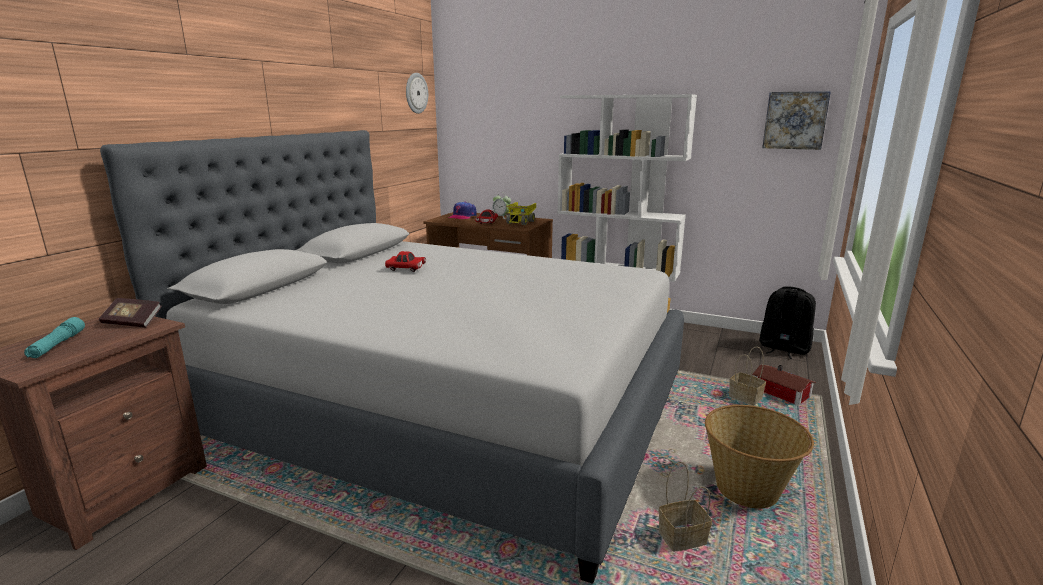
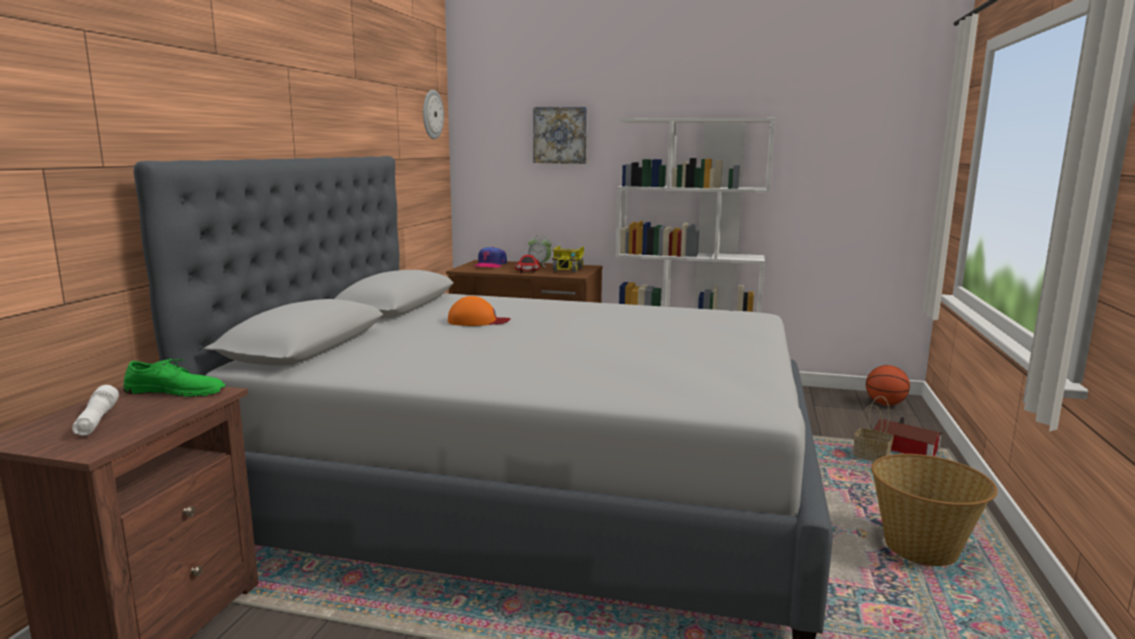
camera: 10 degrees left, 5 degrees down
(57, 345) = (97, 420): turquoise flashlight -> white flashlight
(133, 322) = (176, 391): book -> green shoe
(406, 269) = (477, 321): red toy car -> orange cap
(681, 539) = (879, 605): basket -> none
(783, 349) = (885, 404): black backpack -> basketball
(795, 120) = (882, 148): picture -> picture (560, 135)

